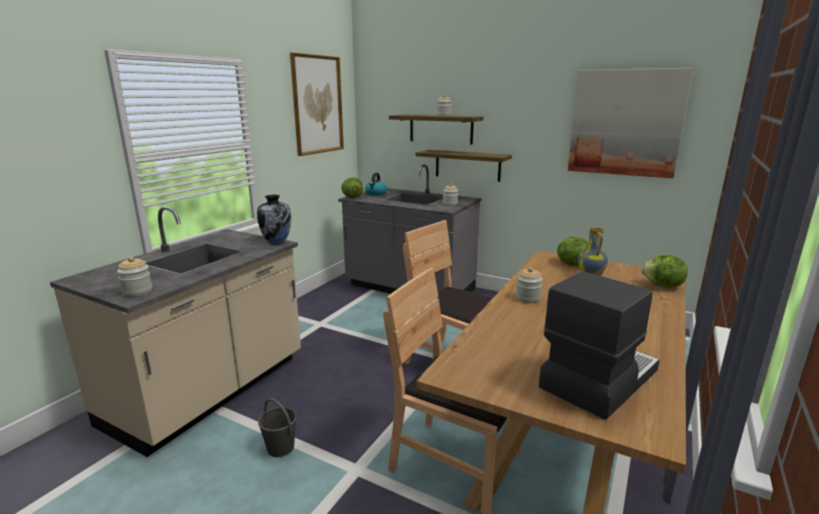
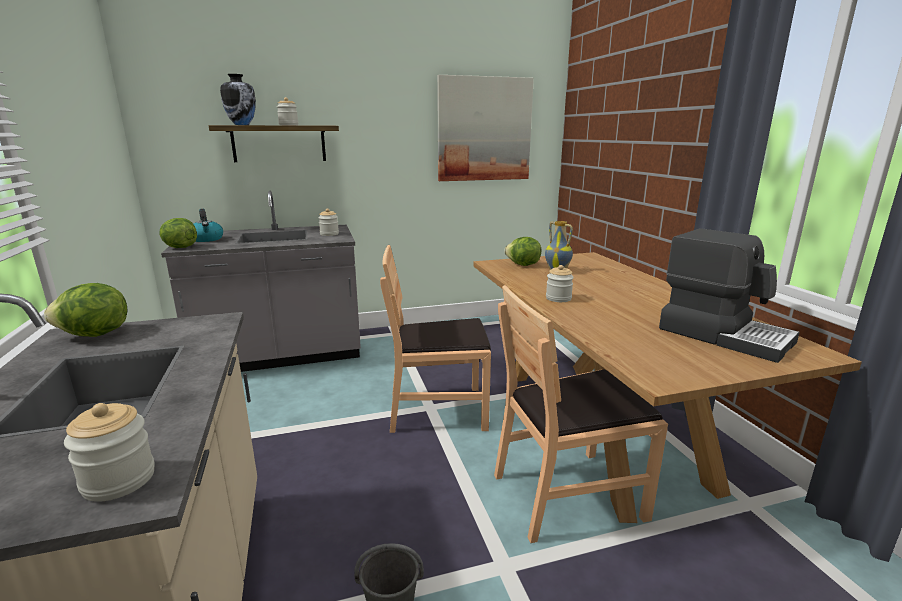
camera: 45 degrees left, 0 degrees up
(277, 242) = (211, 320): vase -> vase (242, 125)
(317, 105) = (85, 106): picture -> none
(467, 165) = (322, 187): shelf -> none
(597, 378) = (724, 335): coffee machine -> coffee machine turned 135 degrees clockwise
(662, 286) = (606, 264): lettuce -> lettuce (95, 335)

